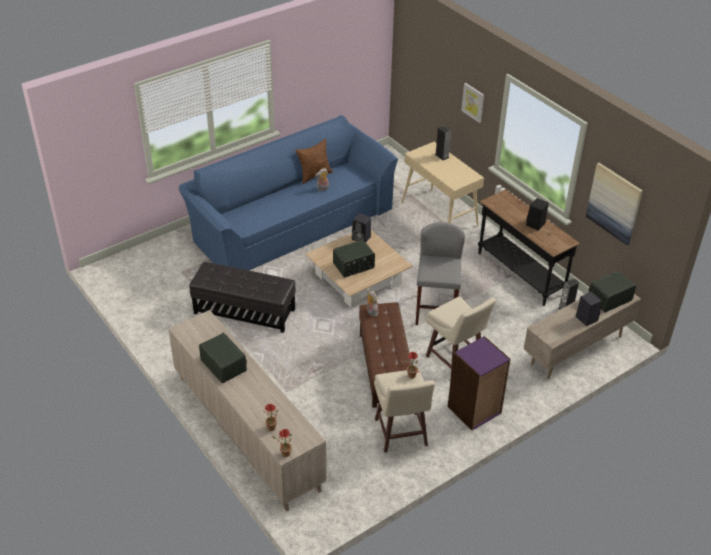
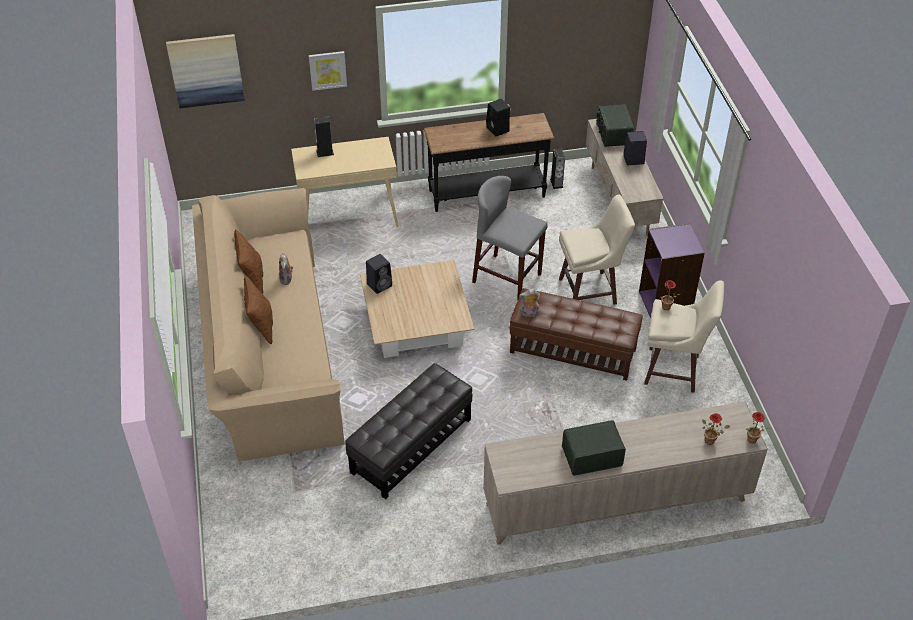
camera: 65 degrees left, 5 degrees up
(274, 192) = (261, 327): none -> brown pillow
(291, 221) = (268, 349): blue sofa -> beige sofa
(354, 266) = (425, 308): radio -> none
(614, 203) = (563, 49): picture -> picture (206, 70)

